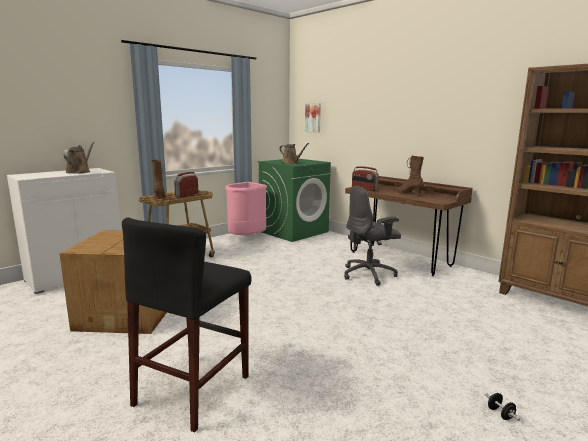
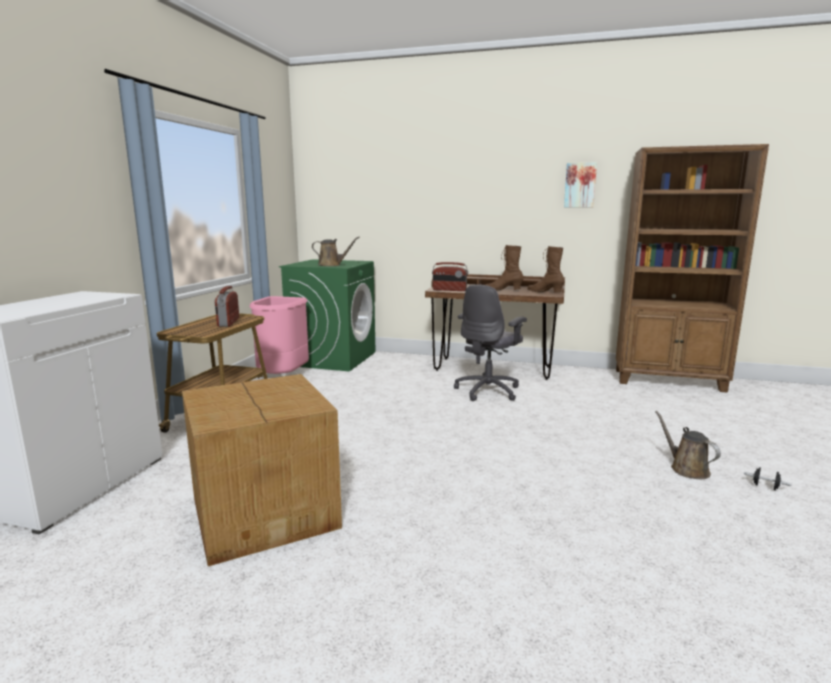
camera: 30 degrees left, 0 degrees up
(79, 172) = (73, 299): brown watering can -> brown watering can (686, 469)
(160, 198) = (197, 330): brown boot -> brown boot (544, 292)
(193, 390) = (501, 572): black stool -> none
(313, 117) = (338, 203): picture -> picture (580, 185)

